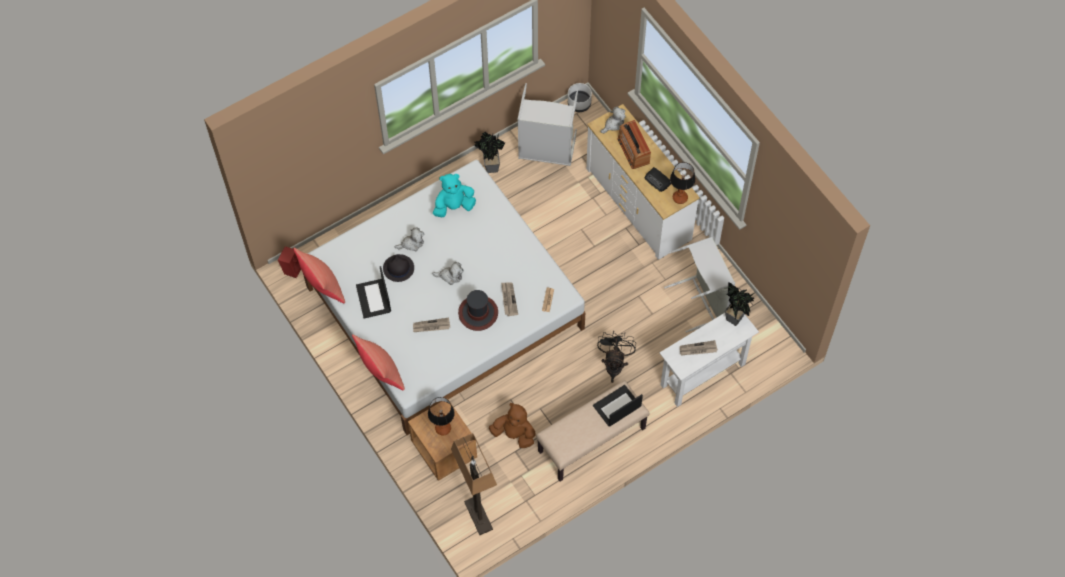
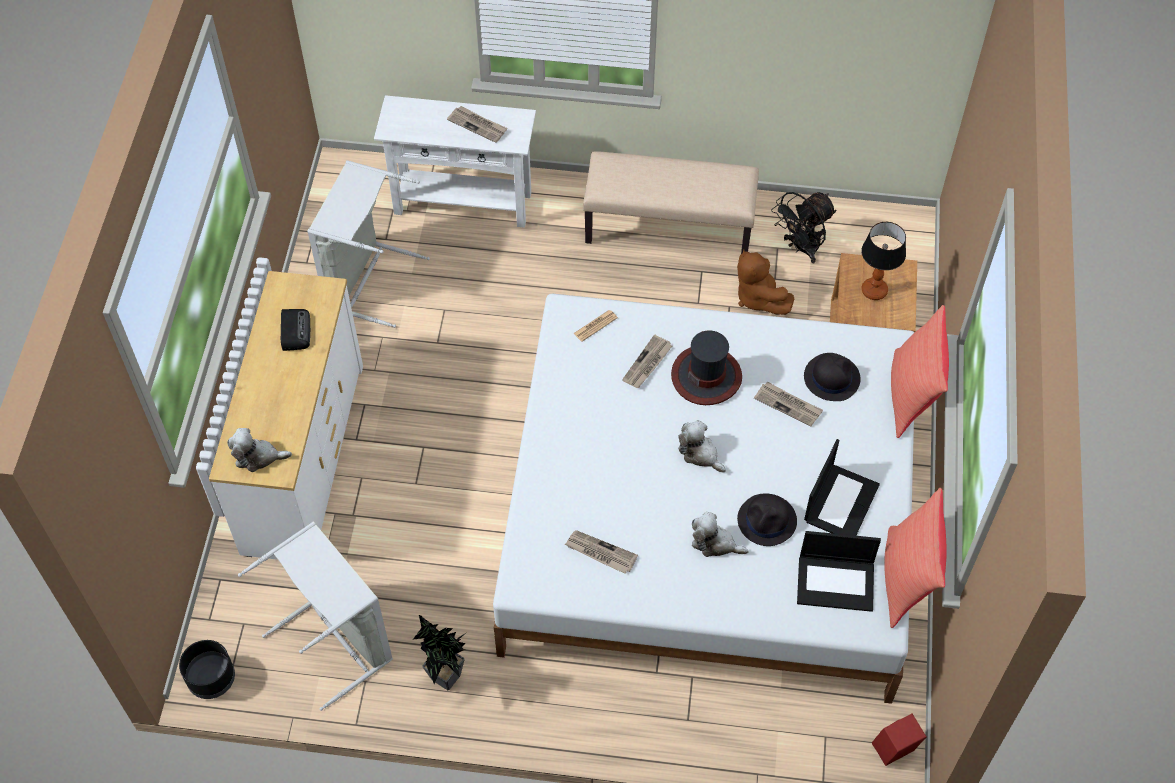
camera: 140 degrees left, 5 degrees down
(423, 354) = (831, 377): none -> black hat
(454, 206) = (600, 553): turquoise plush toy -> newspaper
(478, 515) = (884, 243): floor lamp -> none
(579, 103) = (210, 678): white planter -> black planter
(614, 364) = (554, 287): black fan -> black fan (801, 248)
(617, 407) = (627, 174): laptop -> laptop (836, 582)
(633, 150) = (277, 397): radio -> none
(680, 198) = (293, 287): table lamp -> none
(735, 321) = (398, 123): potted plant -> none

